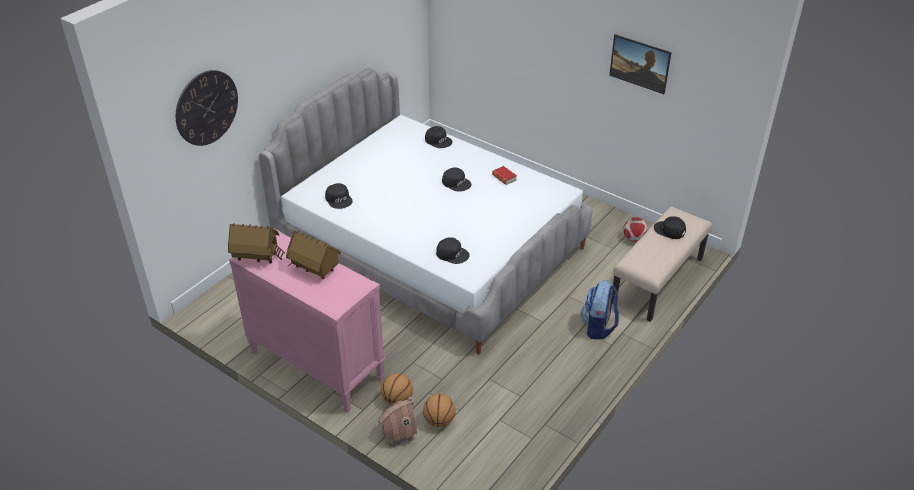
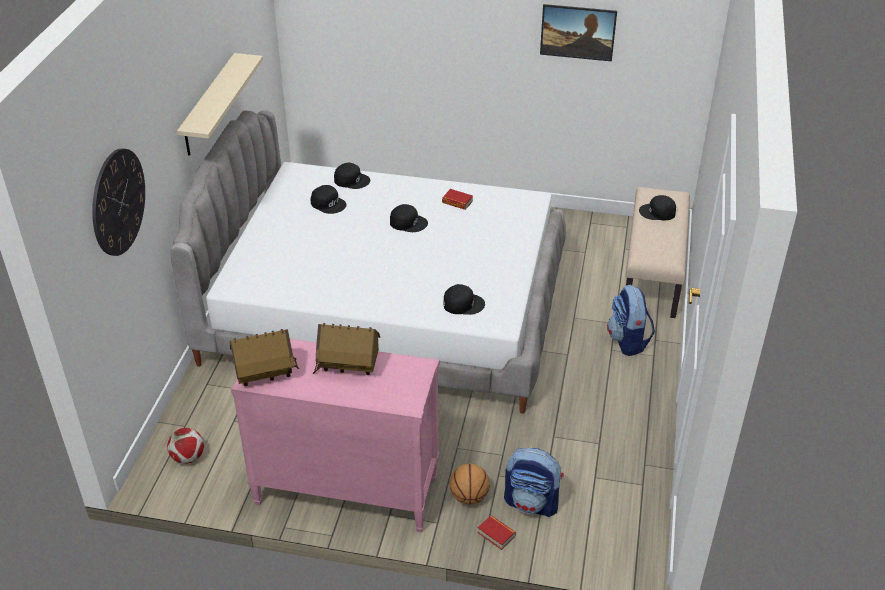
camera: 25 degrees left, 0 degrees up
(328, 57) = (209, 105): none -> beige shelf
(339, 199) = (283, 280): black cap -> black cap (328, 203)
(398, 433) = (496, 534): toy house -> book
(439, 421) = (532, 503): basketball -> backpack
(634, 238) = (599, 235): football -> football (188, 457)

